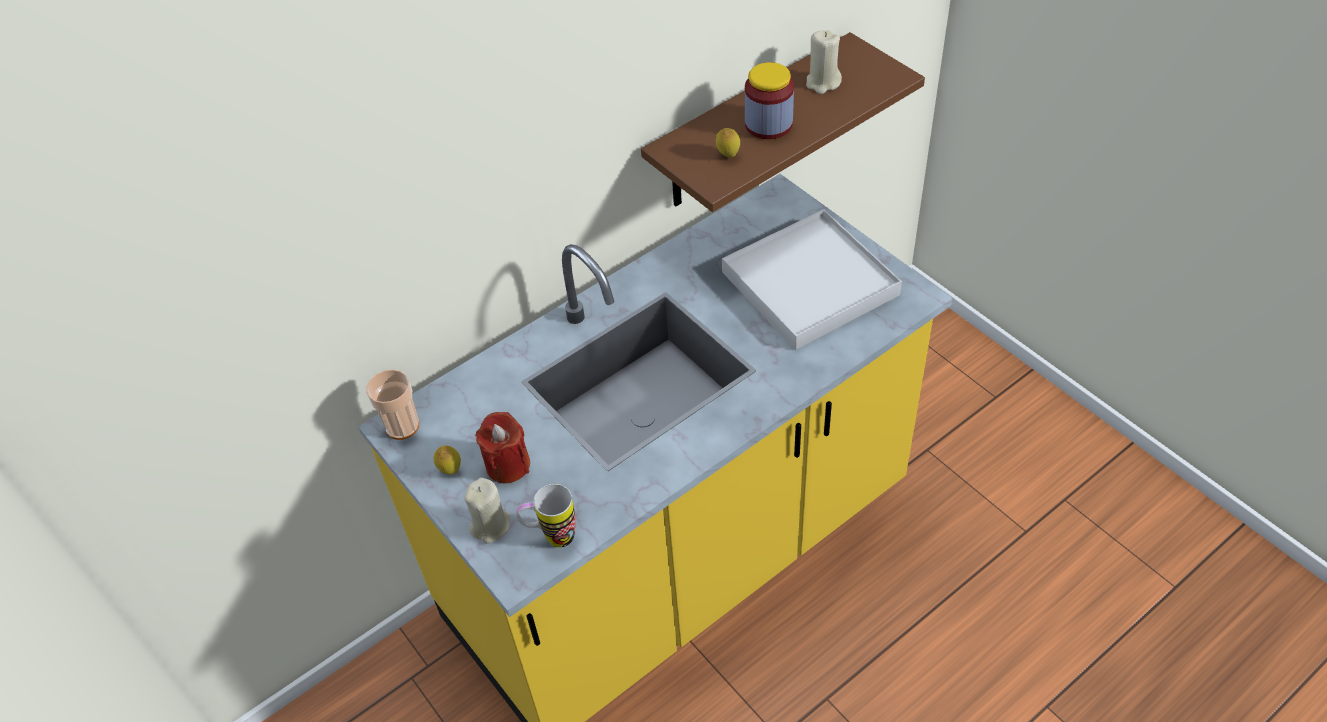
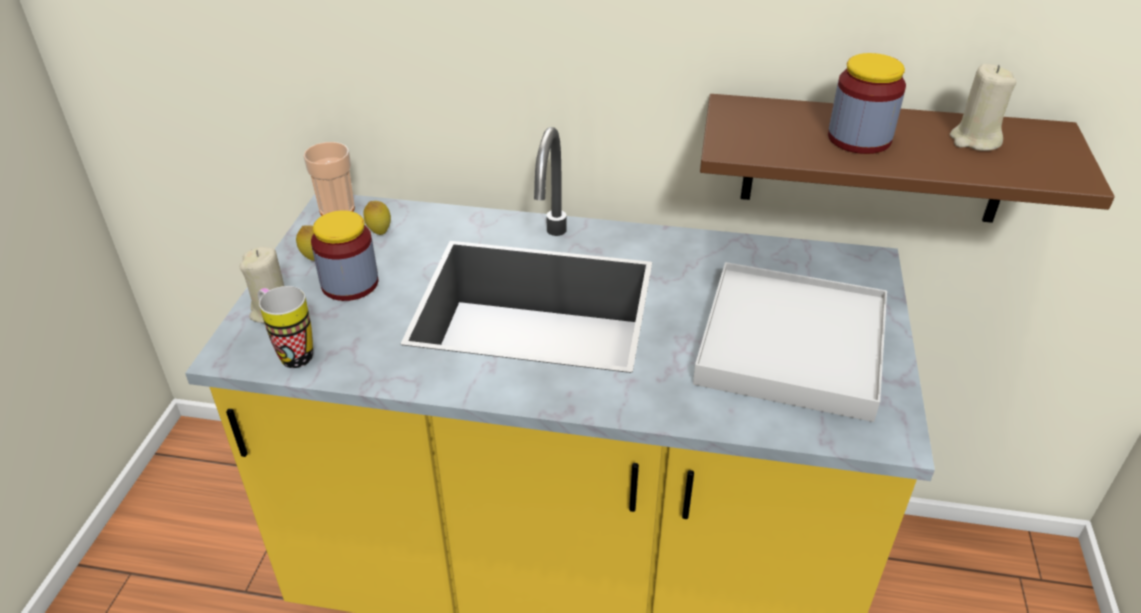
camera: 45 degrees right, 10 degrees down
(507, 465) = (350, 283): red candle -> jar
(728, 155) = (778, 137): lemon -> lemon (379, 232)

